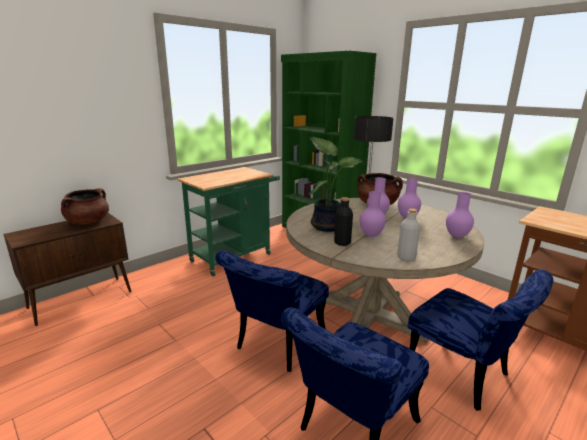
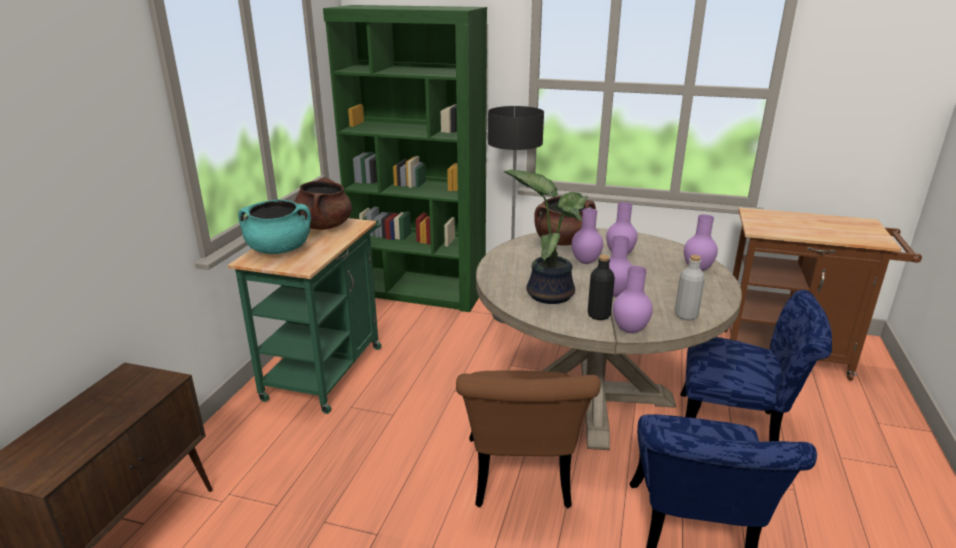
camera: 30 degrees left, 5 degrees up
(88, 222) = (119, 394): brown cooking pot -> brown cooking pot (324, 226)
(208, 177) = (279, 250): none -> turquoise cooking pot
(276, 345) = (520, 480): blue chair -> brown chair
(351, 255) = (631, 330): none -> purple vase

